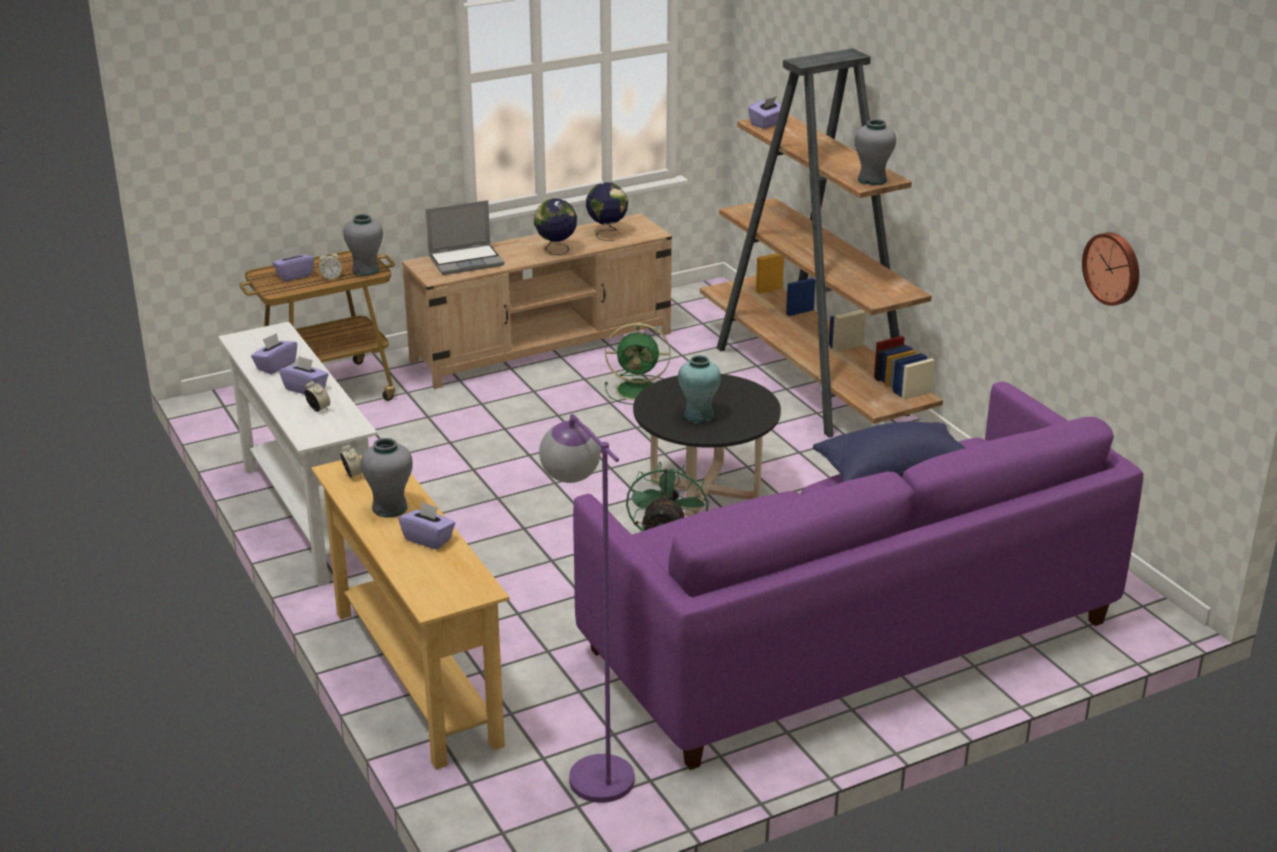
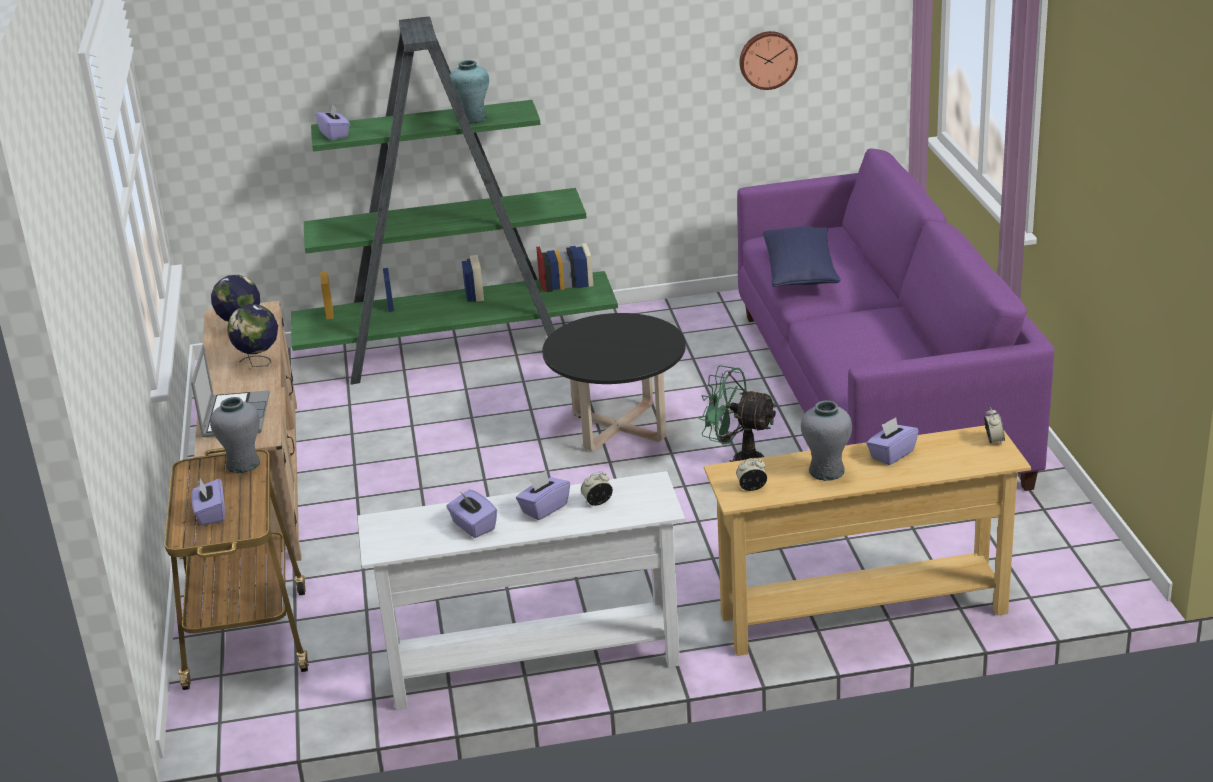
camera: 70 degrees left, 0 degrees up
(331, 277) = (240, 489): alarm clock -> alarm clock (993, 441)
(590, 766) = (1019, 534): purple floor lamp -> none
(640, 390) = (404, 436): green fan -> none
(698, 416) = (630, 350): turquoise vase -> turquoise vase (473, 118)
(812, 382) = (458, 348): brown bookcase -> green bookcase
(872, 180) = (518, 111): grey vase -> none

